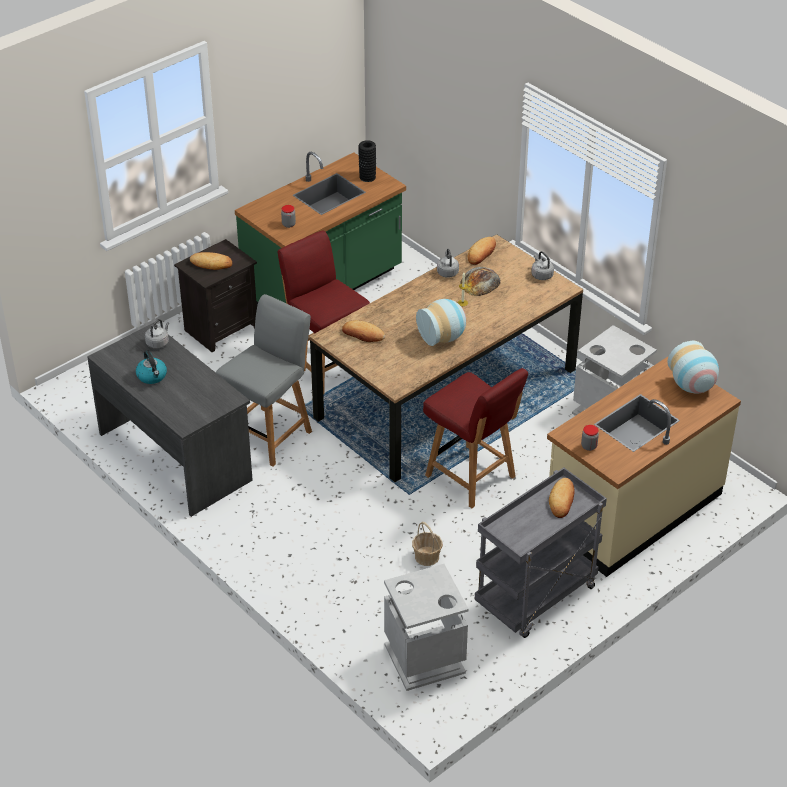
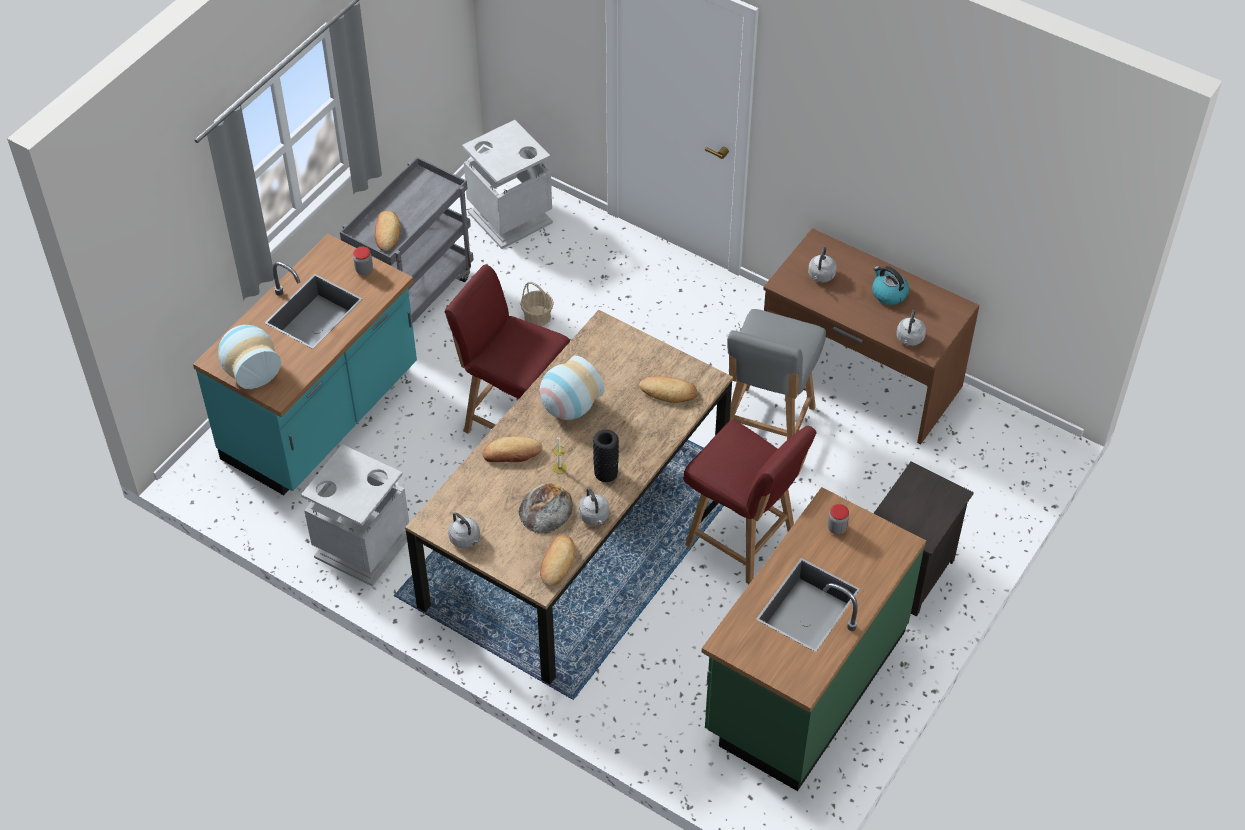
camera: 165 degrees right, 10 degrees up
(176, 456) = (859, 377): grey desk -> brown desk
(198, 398) = (821, 276): none -> grey kettle
(211, 263) = (925, 503): bread -> bread (512, 453)
(367, 177) = (766, 652): black vase -> black vase (606, 473)
(632, 510) = (322, 416): beige counter -> turquoise counter

